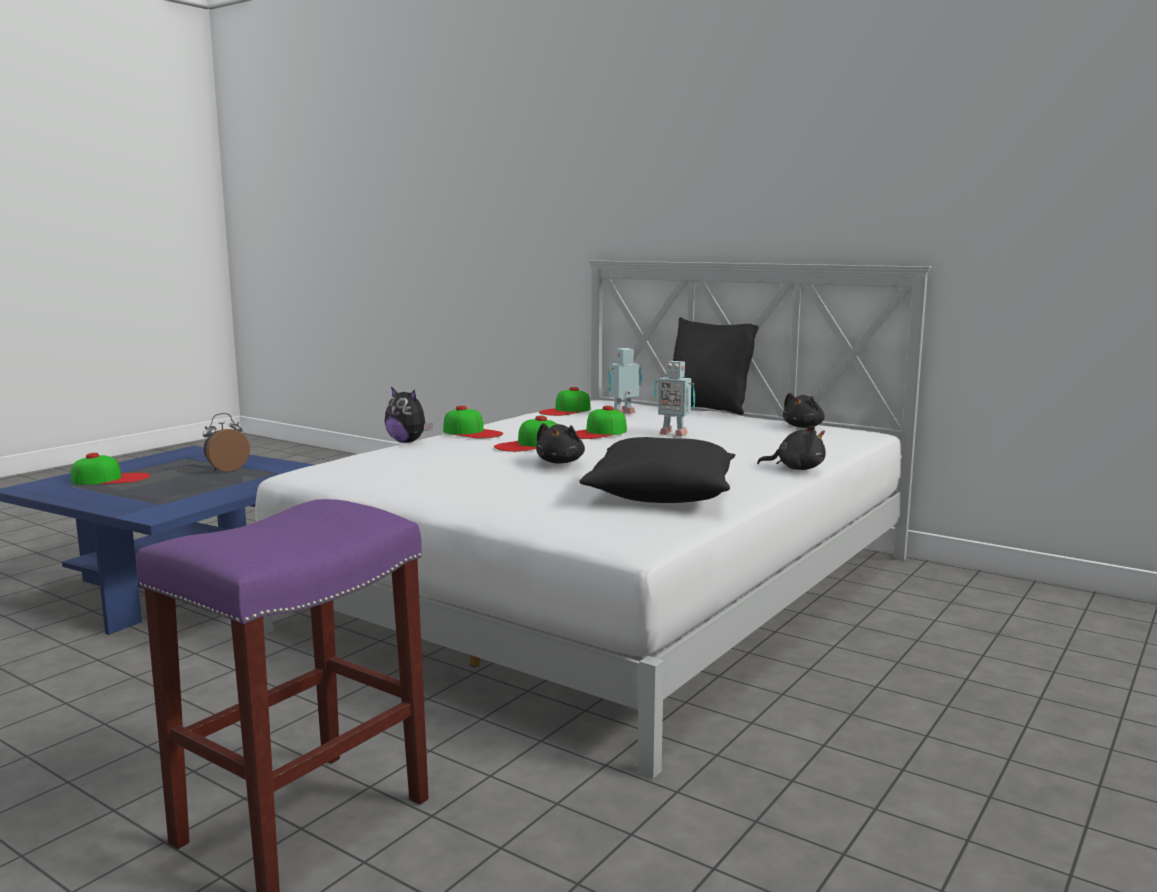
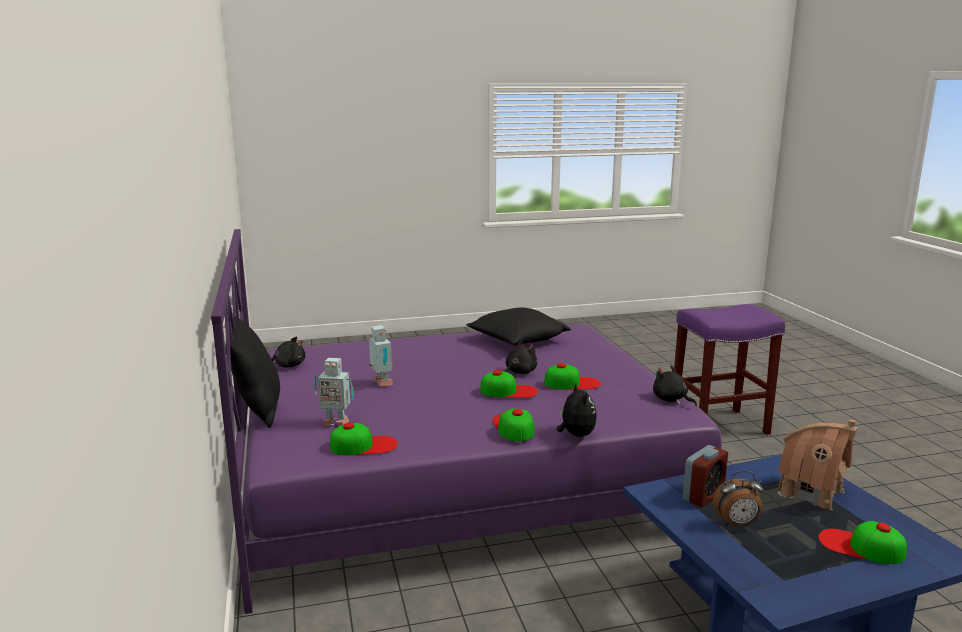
camera: 140 degrees left, 5 degrees up
(146, 497) = (811, 492): none -> toy house
(263, 477) = (703, 495): none -> alarm clock
(597, 433) = (431, 395): cap -> cap (572, 383)
(611, 591) = (458, 480): white bed -> purple bed
(796, 469) = (413, 338): black plush toy -> black plush toy (671, 400)

